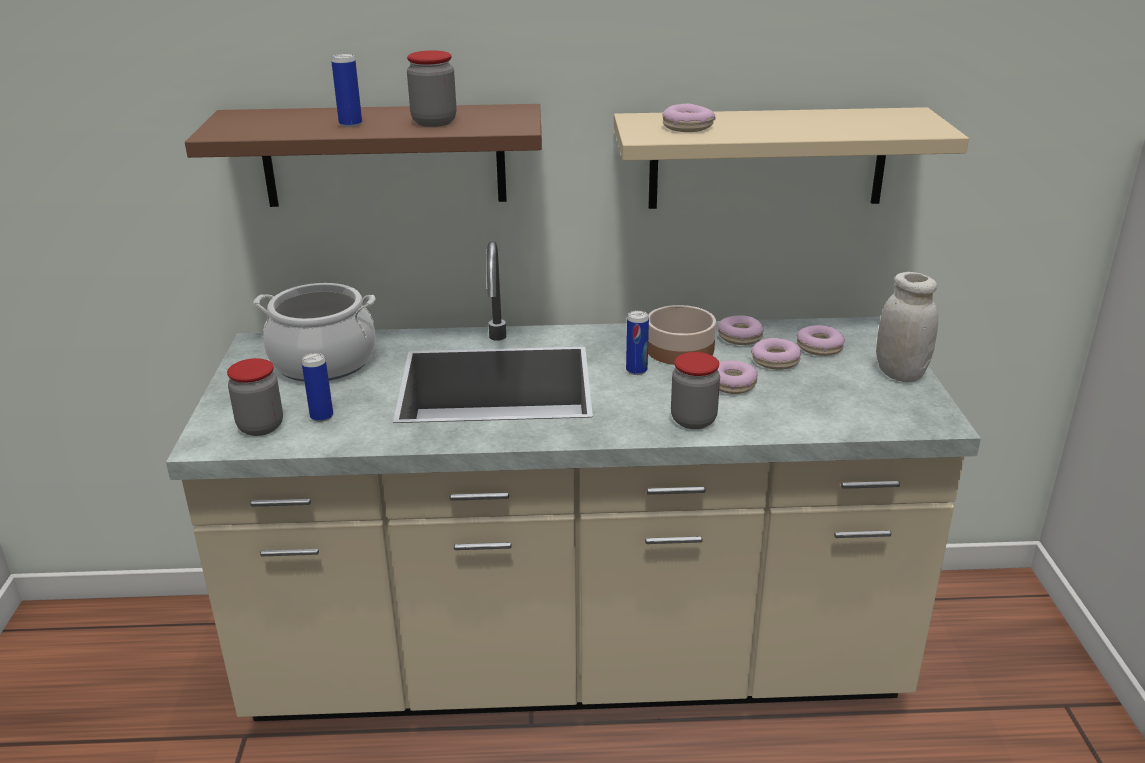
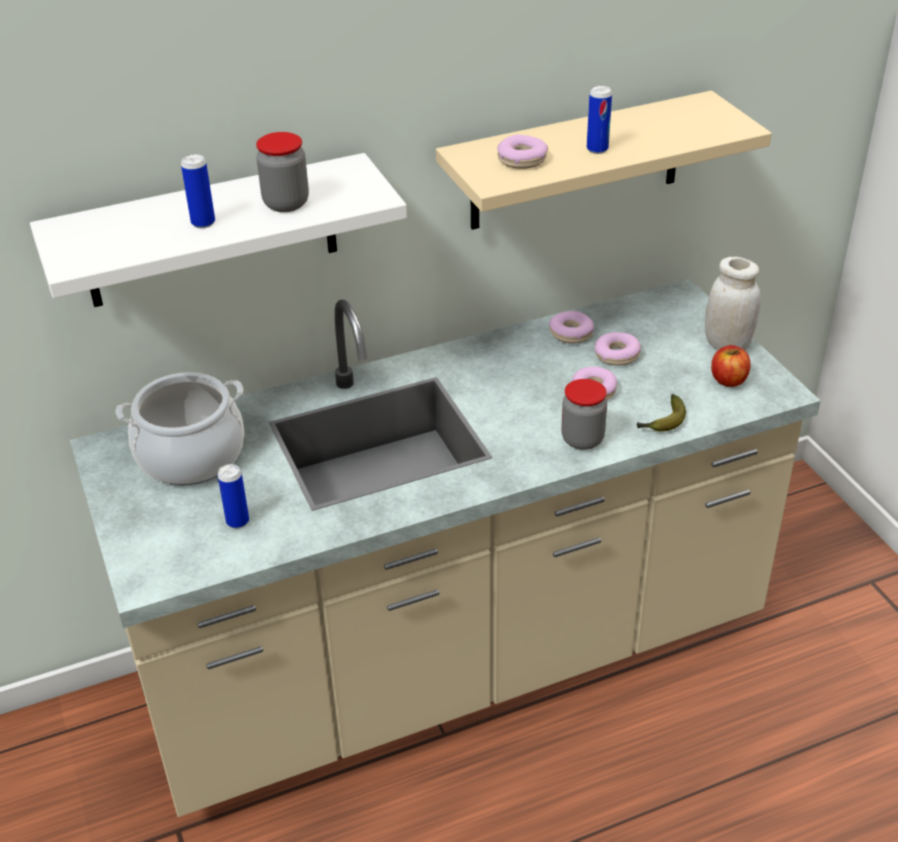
camera: 20 degrees left, 10 degrees up
(260, 426) = (185, 548): jar -> none
(384, 155) = (211, 232): brown shelf -> white shelf
(636, 370) = (501, 395): can -> can (597, 149)
(678, 349) = (524, 360): bowl -> none
(788, 422) = (662, 422): none -> banana
(819, 347) = (646, 330): donut -> none
(883, 402) = (728, 380): none -> apple

